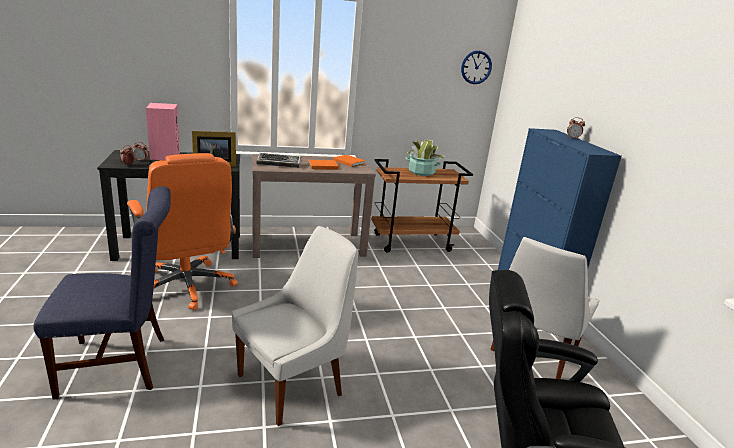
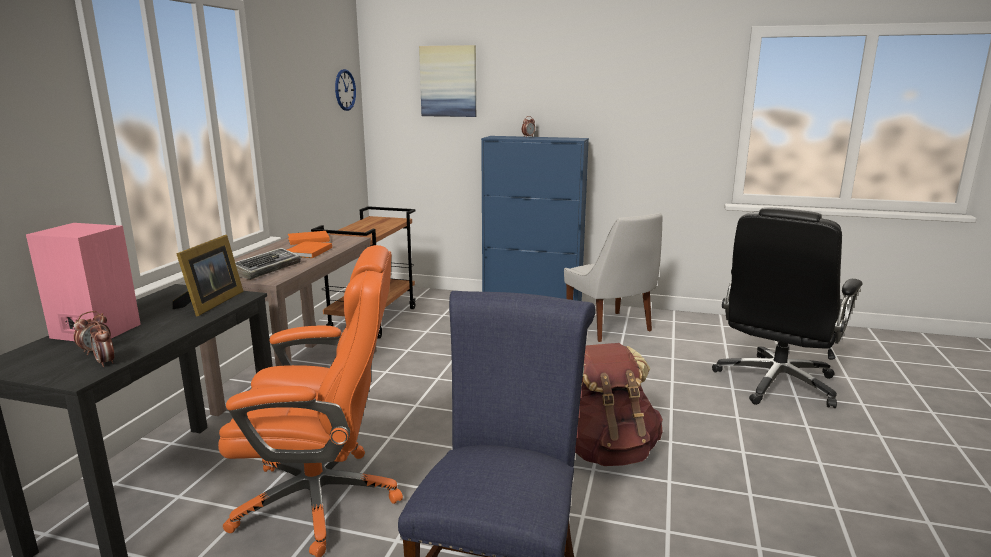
camera: 60 degrees left, 5 degrees down
(293, 383) = (605, 450): white chair -> brown backpack
(421, 172) = (363, 227): potted plant -> none
(546, 72) = (448, 81): none -> picture

